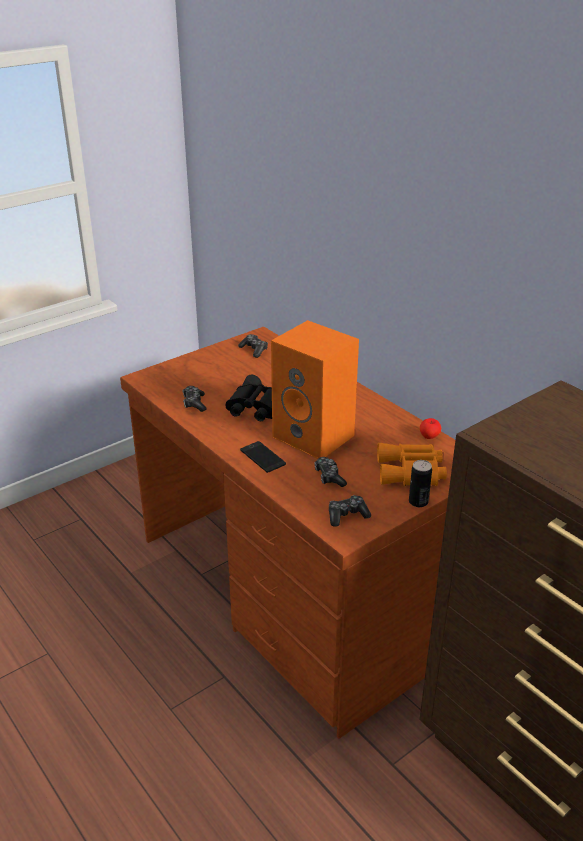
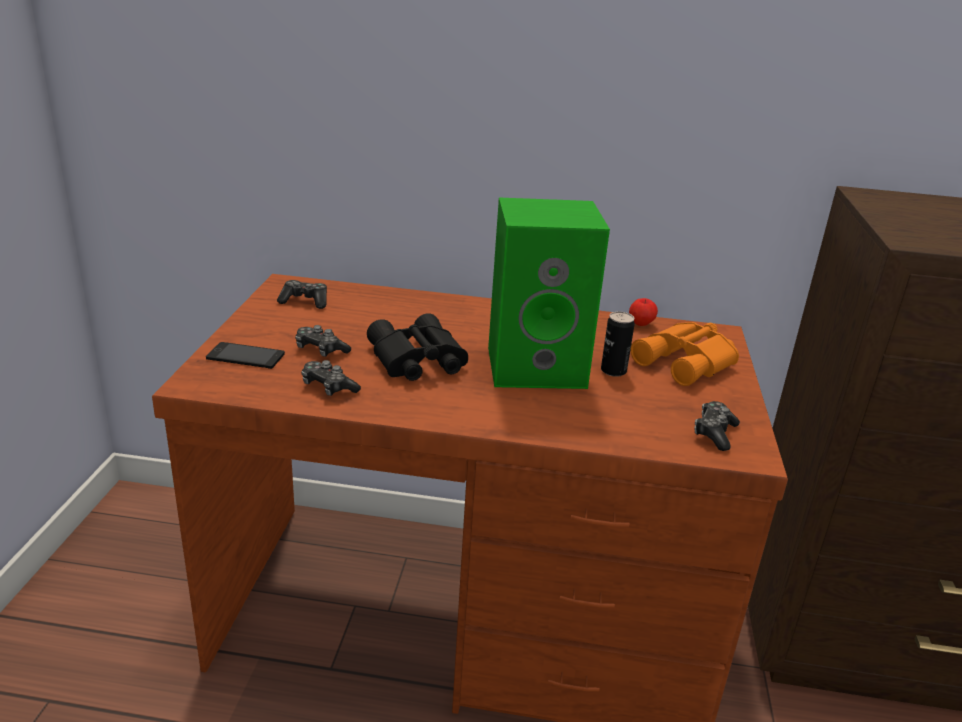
camera: 45 degrees left, 5 degrees down
(262, 457) = (523, 413): phone -> phone (245, 356)
(315, 436) = (538, 366): orange speaker -> green speaker
(329, 477) = (627, 402): game controller -> game controller (320, 350)
(418, 502) = (743, 387): can -> can (613, 371)

